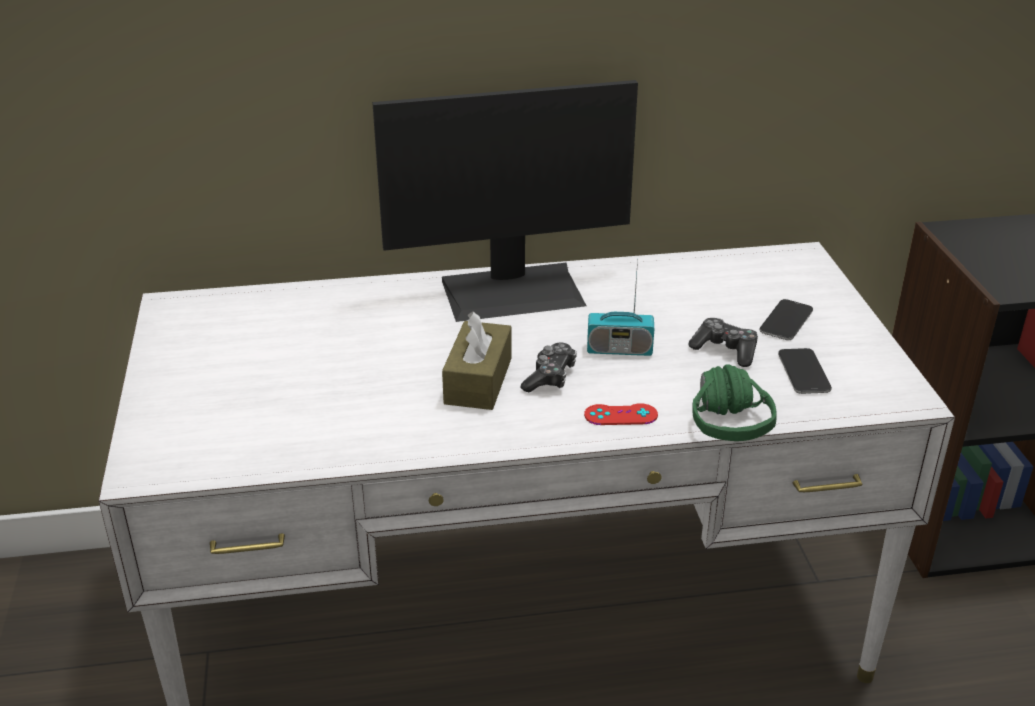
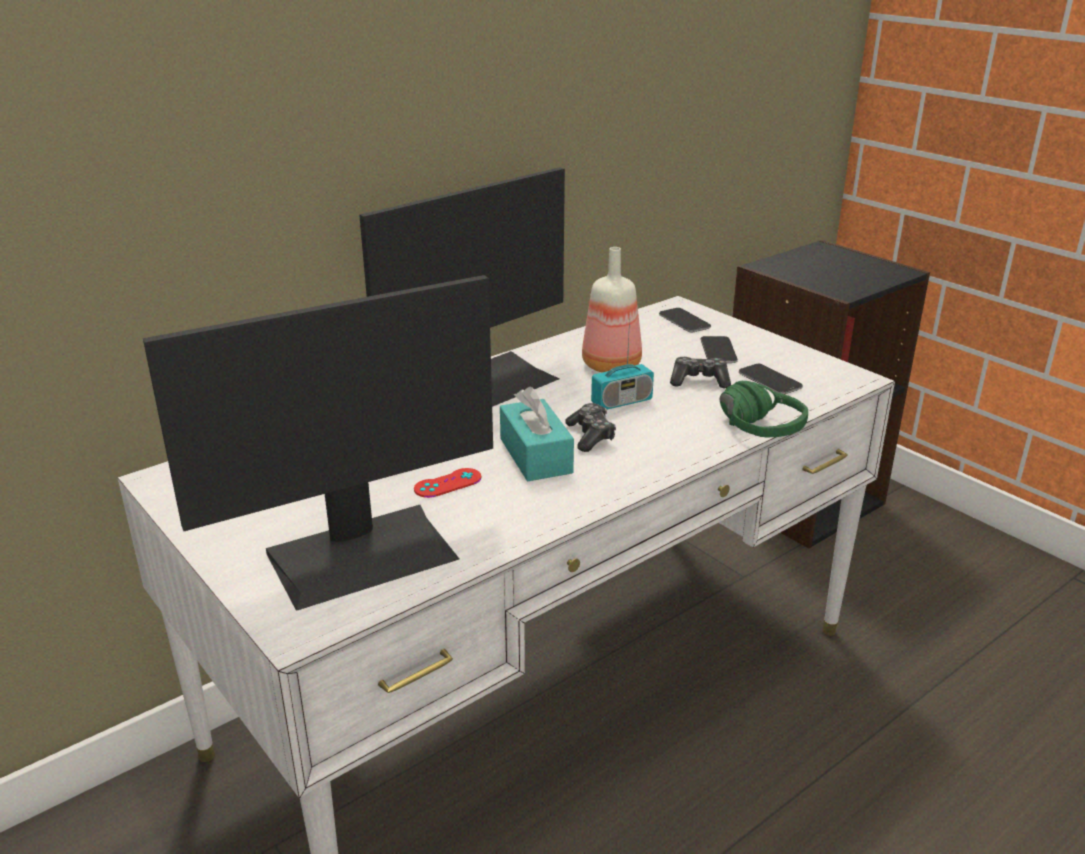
camera: 30 degrees left, 5 degrees down
(247, 424) = (362, 553): none -> monitor
(478, 381) = (535, 455): brown tissue box -> turquoise tissue box
(621, 415) = (677, 446): red game controller -> red game controller (448, 483)
(654, 305) = (611, 365): none -> bottle
(788, 275) = (684, 321): none -> phone

